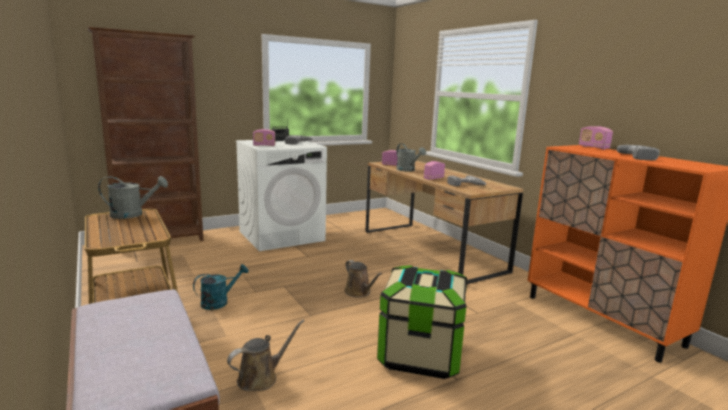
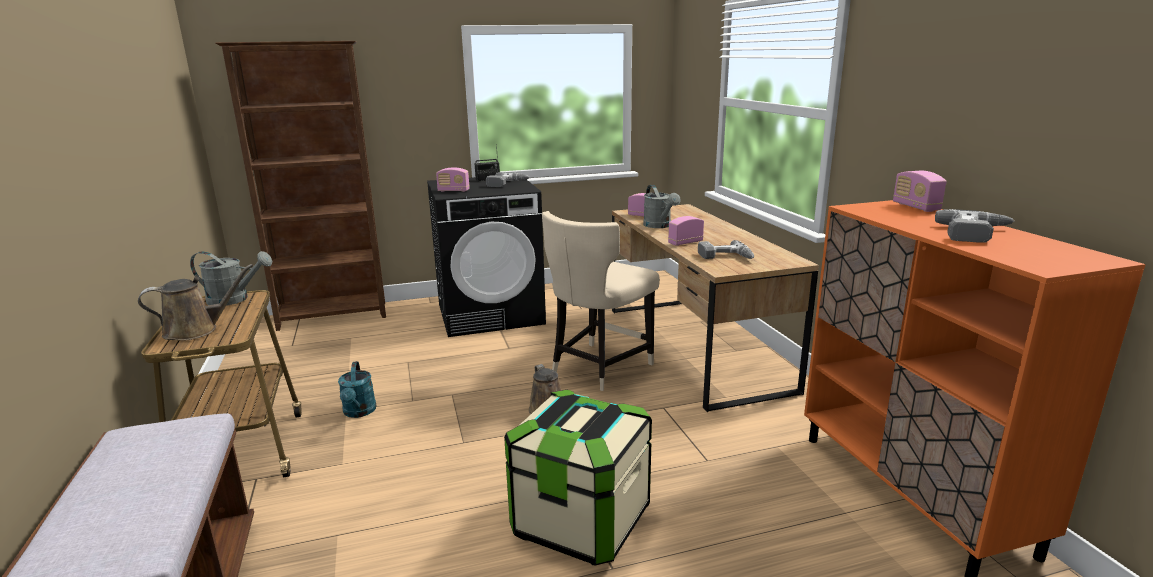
camera: 15 degrees right, 5 degrees up
(219, 302) = (359, 412): turquoise watering can -> turquoise watering can turned 105 degrees clockwise
(261, 378) = (352, 531): brown watering can -> brown watering can (196, 330)
(282, 236) = (491, 314): white washing machine -> black washing machine
(376, 265) = (598, 368): none -> beige chair

